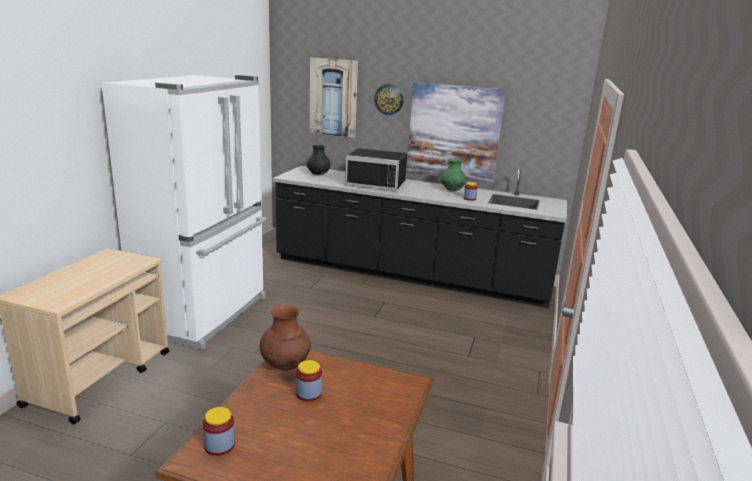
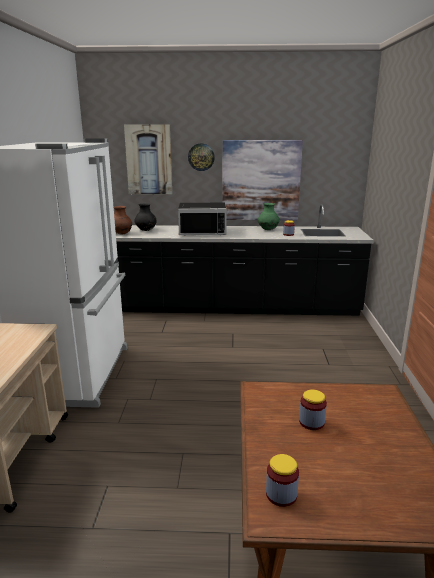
camera: 15 degrees left, 0 degrees up
(285, 365) = (266, 401): brown vase -> brown vase (121, 234)

